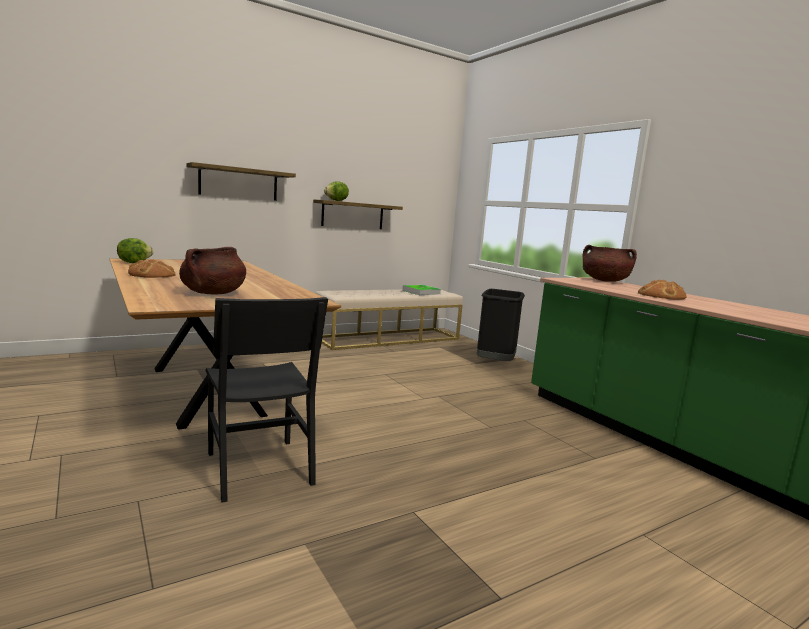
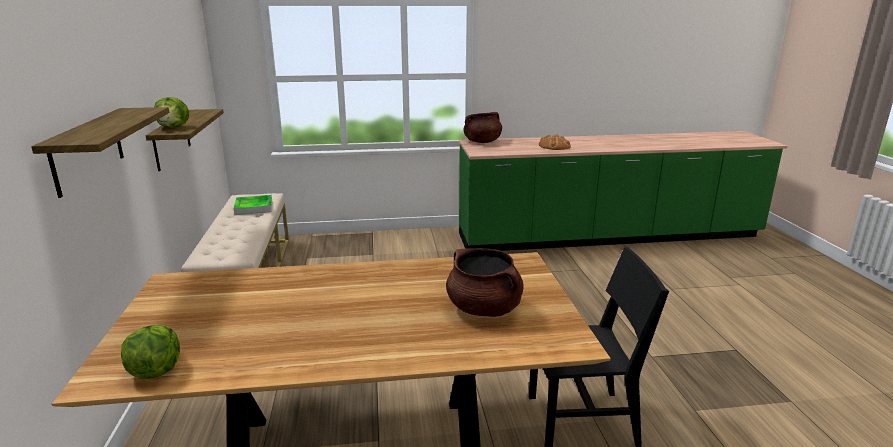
camera: 65 degrees left, 10 degrees up
(151, 275) = (322, 350): bread -> none
(495, 363) = (379, 246): black trash can -> none

